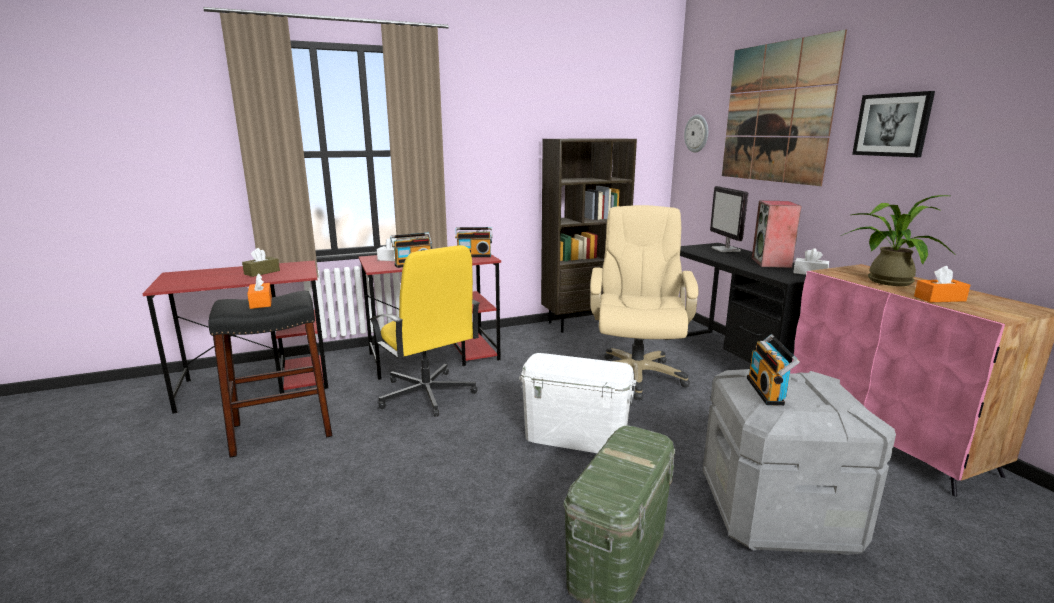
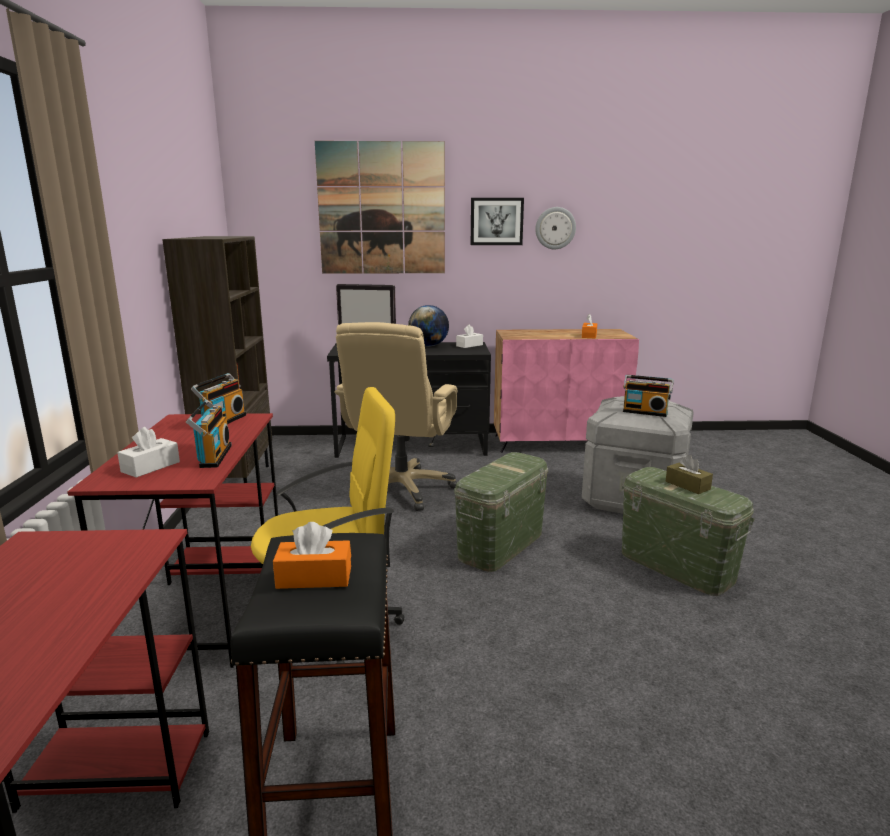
camera: 70 degrees left, 0 degrees up
(262, 272) = (42, 588): brown tissue box -> brown tissue box (687, 485)
(575, 437) = (500, 545): white storage box -> green storage box
(636, 375) = (401, 489): beige office chair -> beige office chair turned 105 degrees counterclockwise
(697, 133) = (269, 229): wall clock -> wall clock (555, 228)
(772, 263) = (428, 346): speaker -> globe
(885, 280) = (542, 334): potted plant -> none

